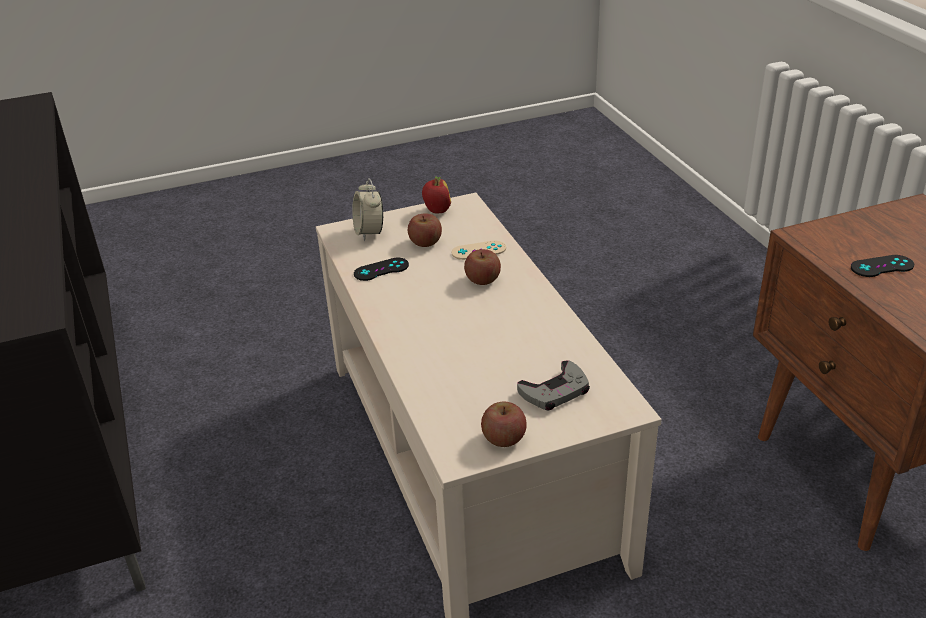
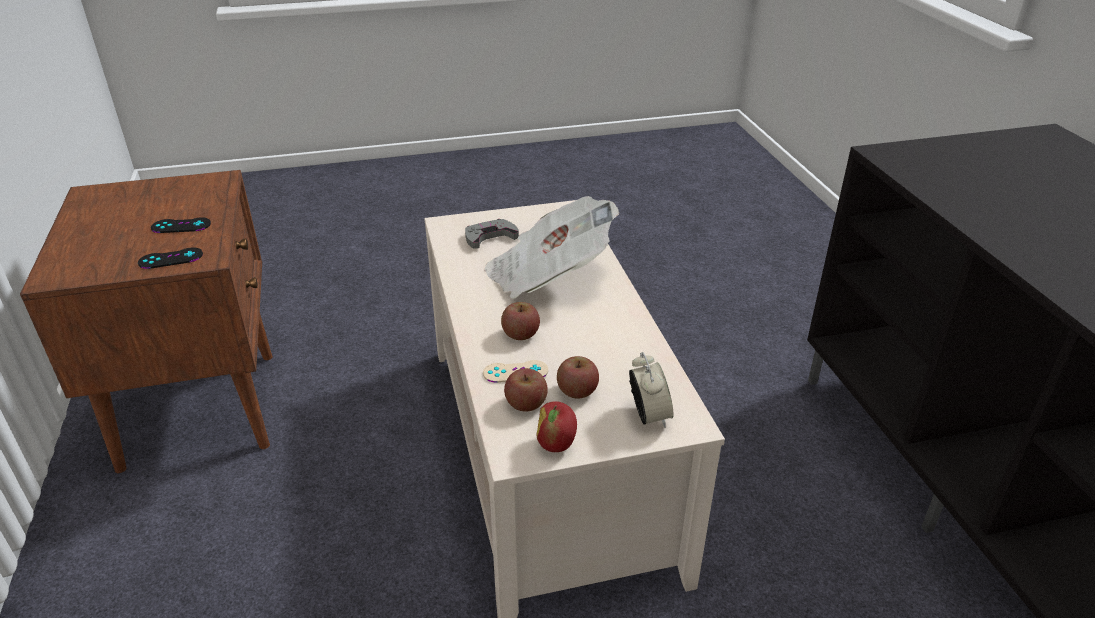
camera: 175 degrees left, 0 degrees up
(381, 269) = (630, 358): black game controller -> black game controller (170, 258)
(468, 343) = (548, 275): none -> newspaper
(504, 438) = (537, 215): apple -> apple (526, 403)

